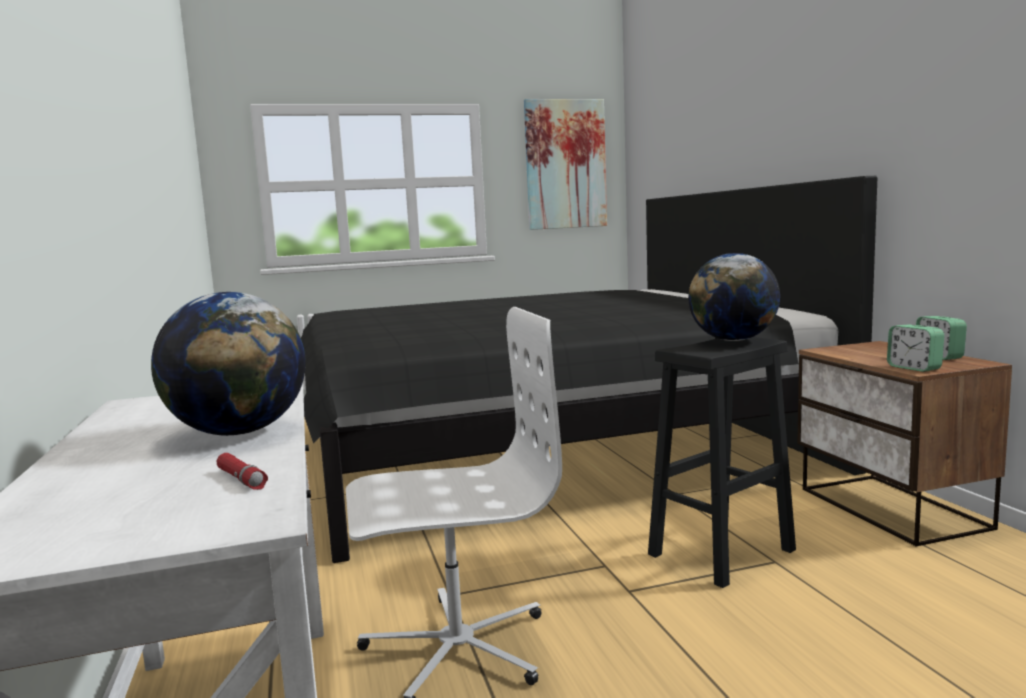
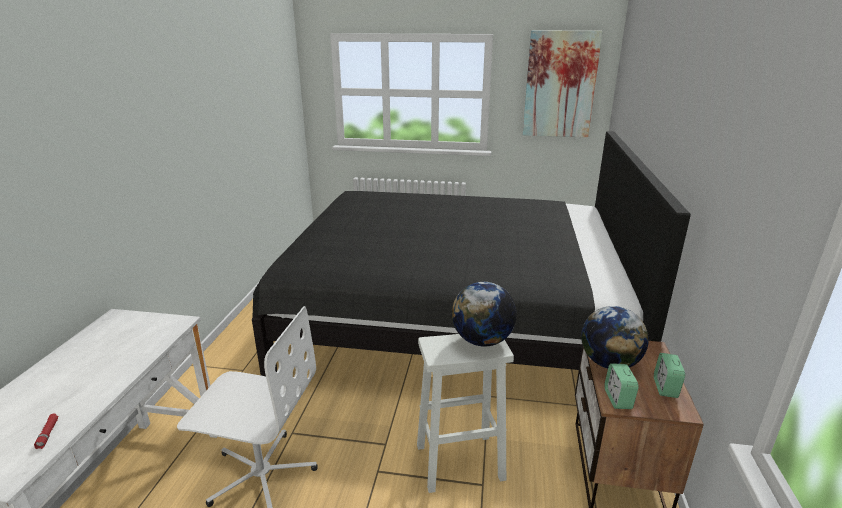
camera: 25 degrees right, 15 degrees up
(239, 432) = (104, 377): globe -> globe (609, 363)
(720, 553) = (458, 462): black stool -> white stool

